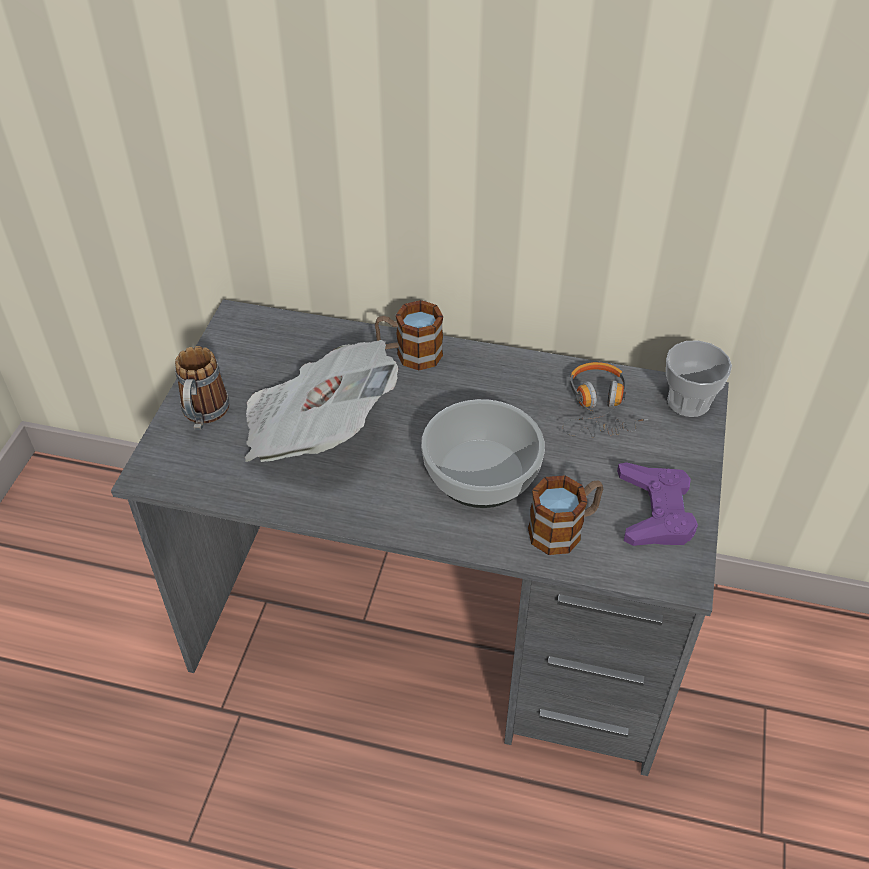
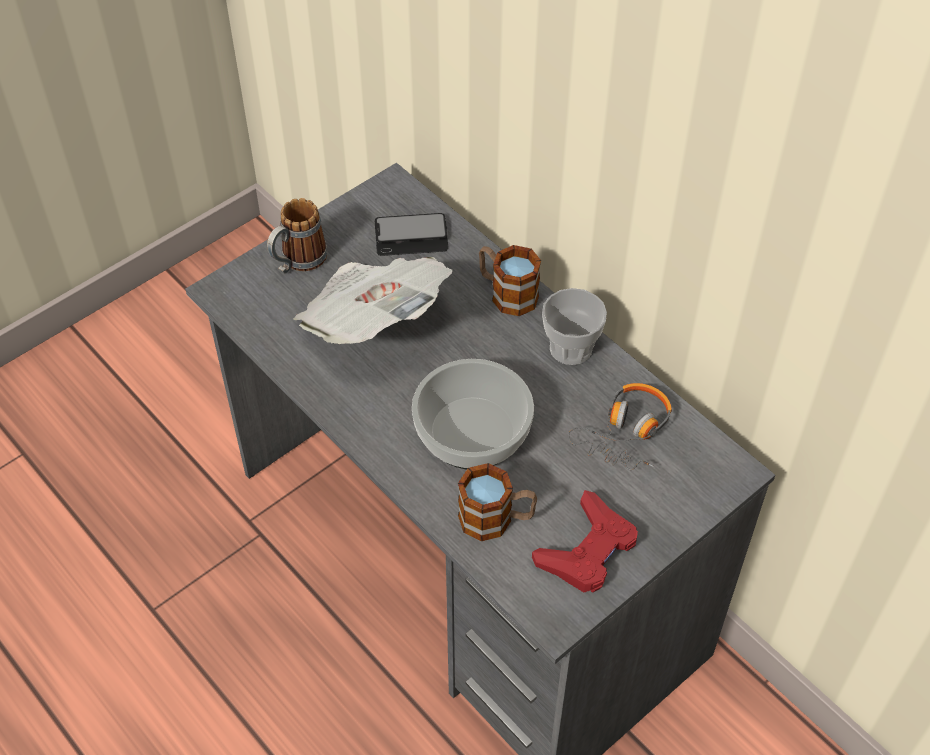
camera: 35 degrees right, 5 degrees up
(289, 349) = (411, 236): none -> phone
(655, 511) = (587, 550): purple game controller -> red game controller
(688, 402) = (716, 471): cup -> cup (570, 348)

